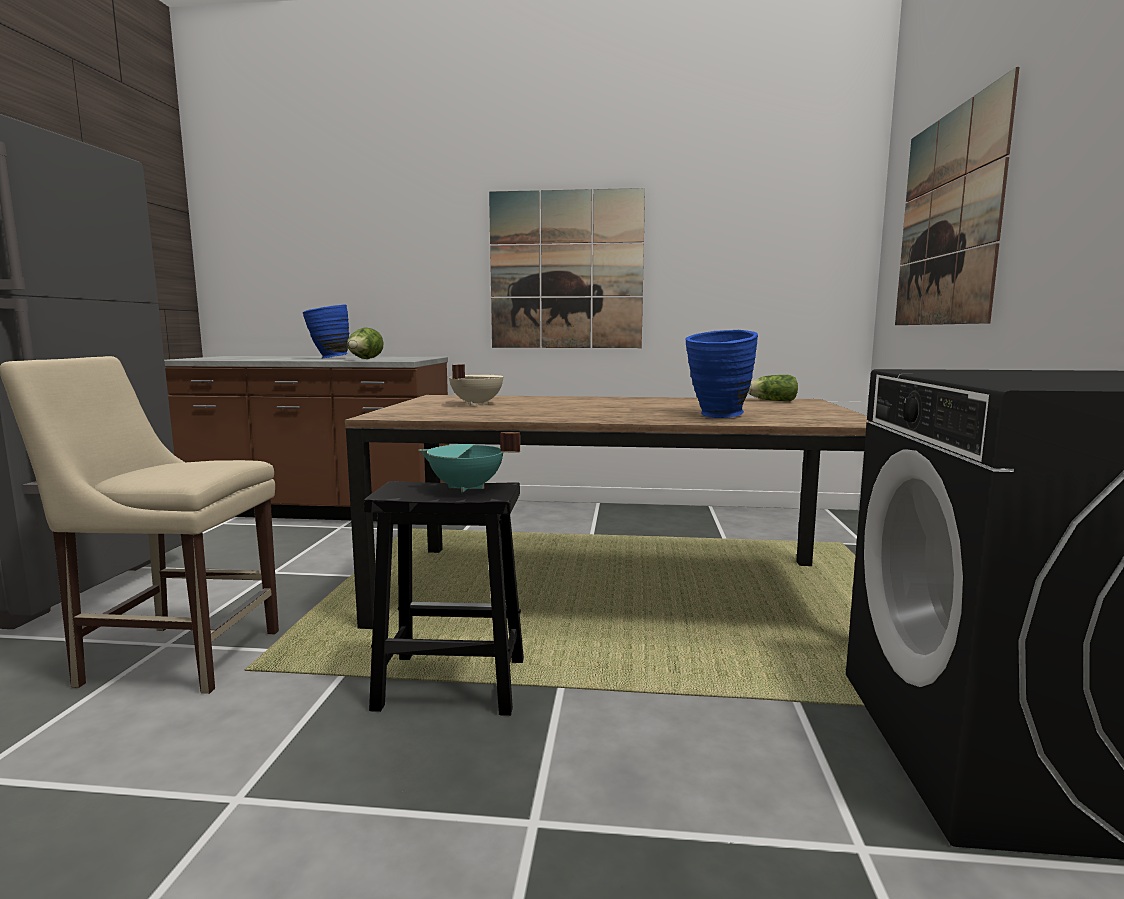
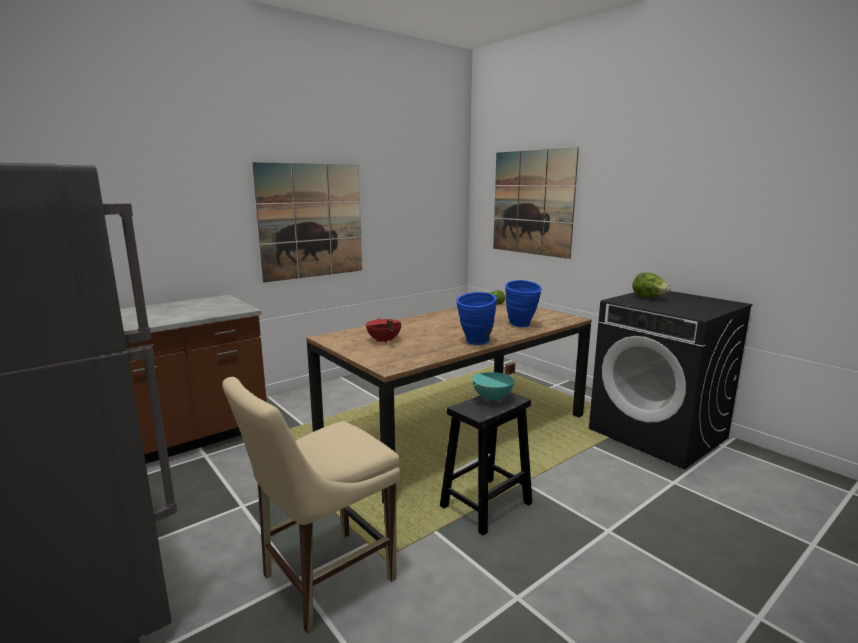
camera: 45 degrees left, 5 degrees up
(327, 358) = (153, 316): blue vase -> blue vase (475, 343)
(365, 359) = (202, 313): lettuce -> lettuce (649, 298)
(475, 404) = (383, 341): beige cooking pot -> red cooking pot

